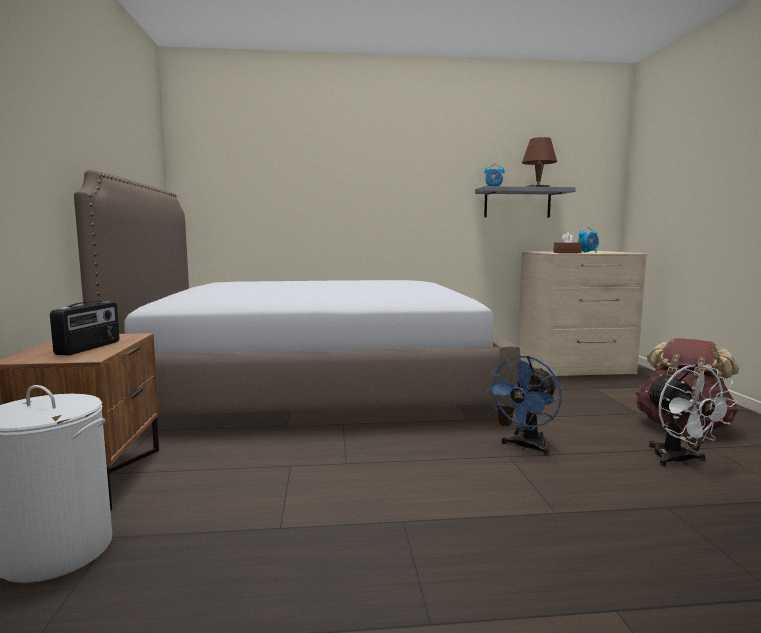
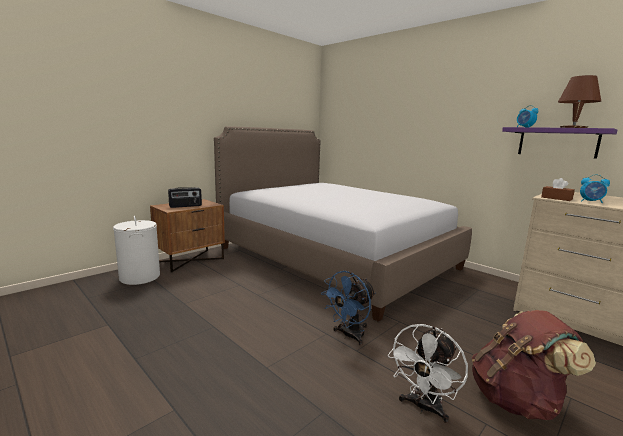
camera: 50 degrees right, 5 degrees up
(517, 203) = (557, 142): grey shelf -> purple shelf
(526, 447) = (349, 336): blue fan -> blue fan turned 45 degrees counterclockwise

